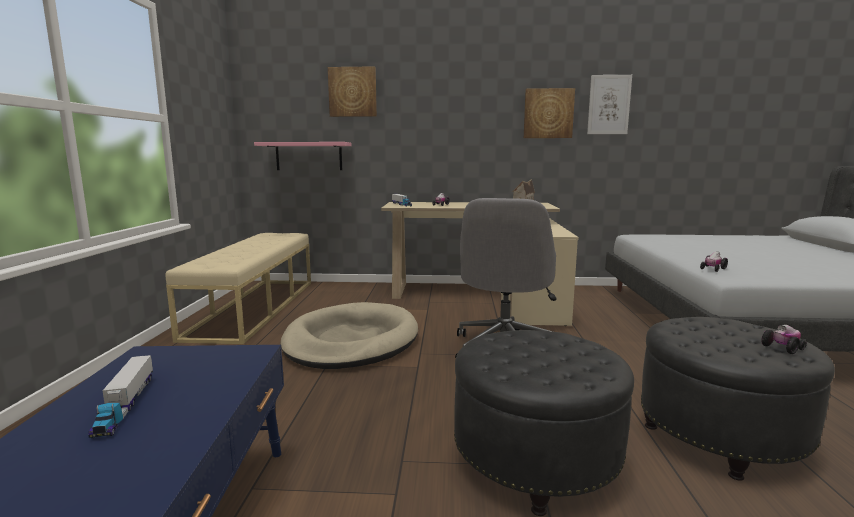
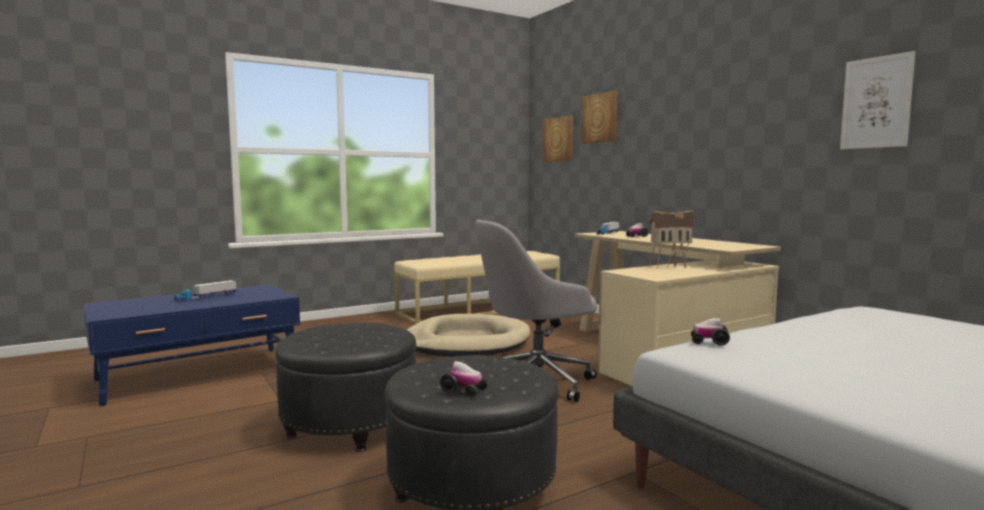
camera: 55 degrees right, 5 degrees down
(309, 156) = (568, 182): pink shelf -> none
(548, 113) = (786, 123): picture -> picture (559, 139)

